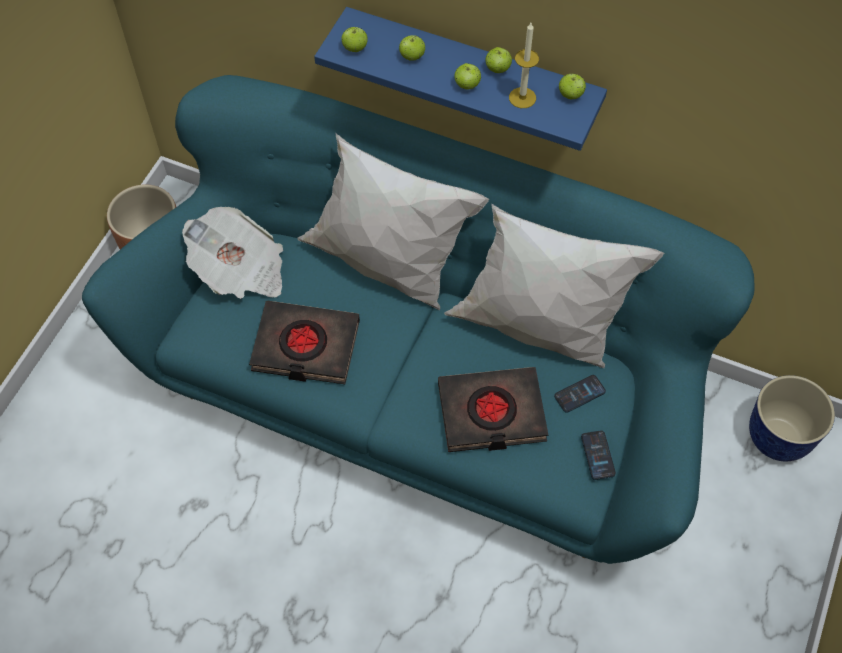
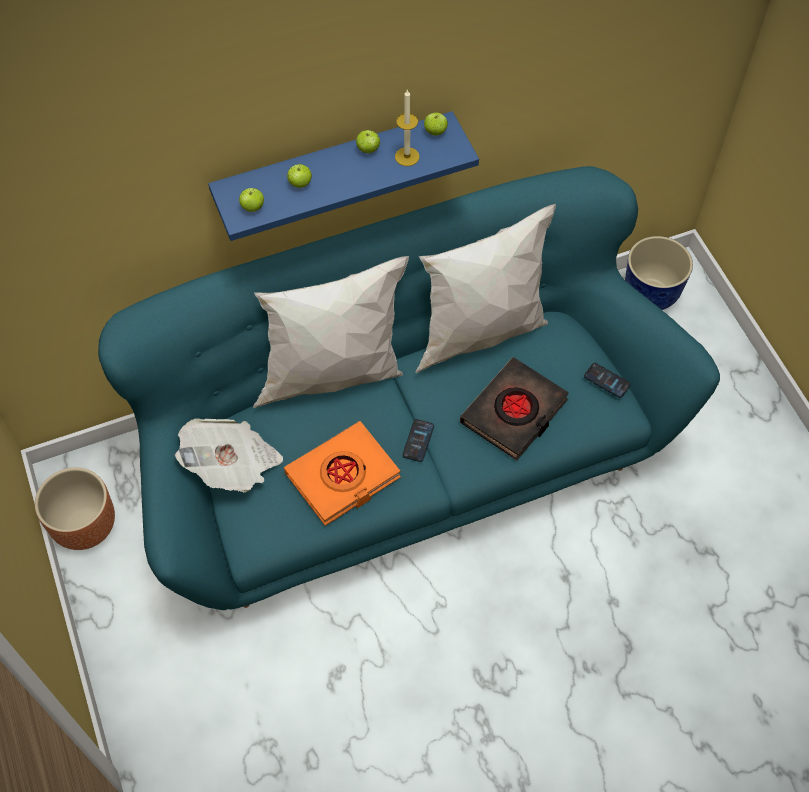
camera: 45 degrees left, 0 degrees up
(305, 347) = (343, 477): black book -> orange book
(467, 85) = (361, 175): apple -> none
(579, 394) = (552, 352): phone -> phone (418, 441)

